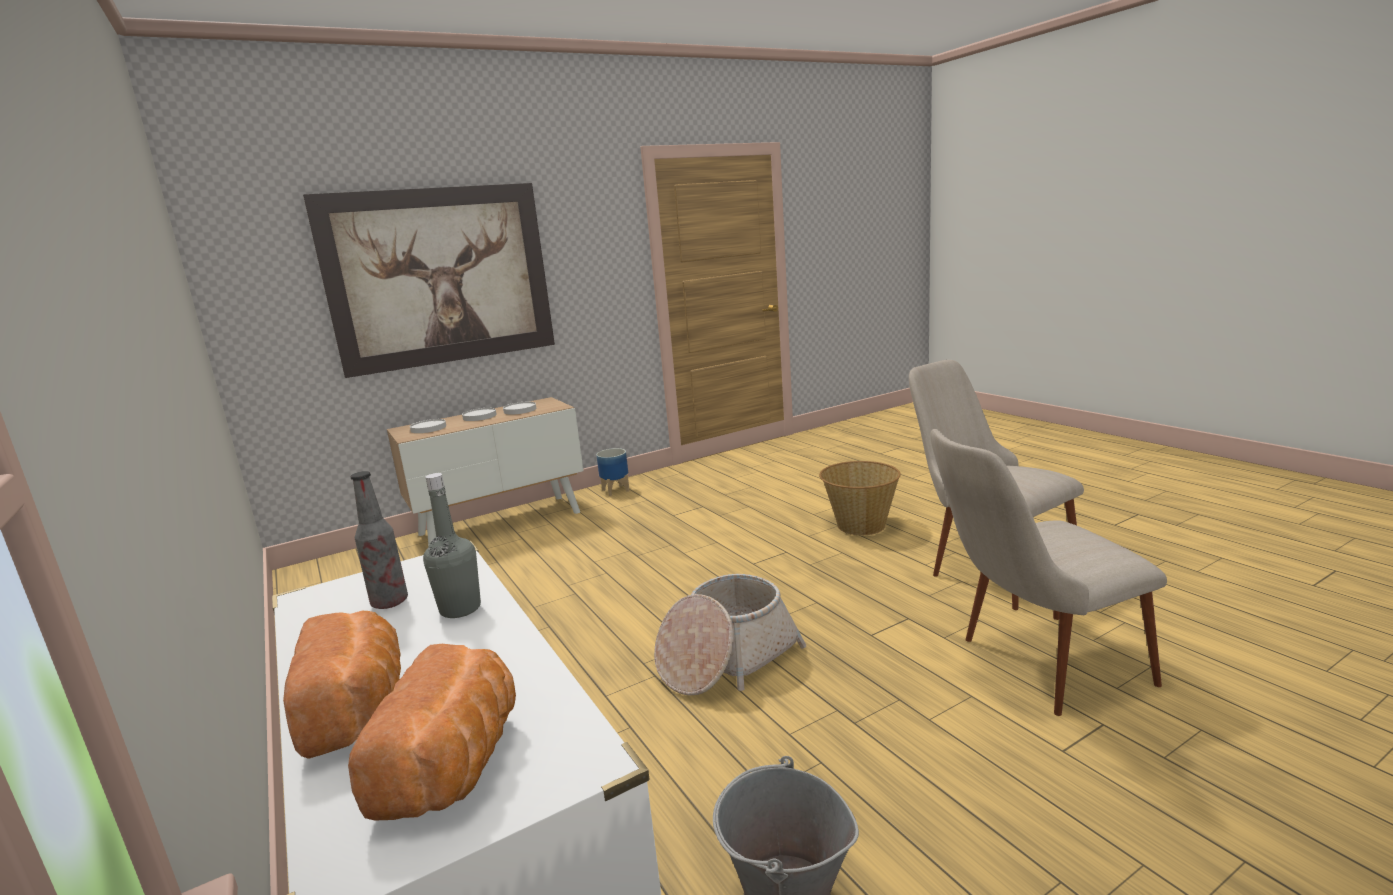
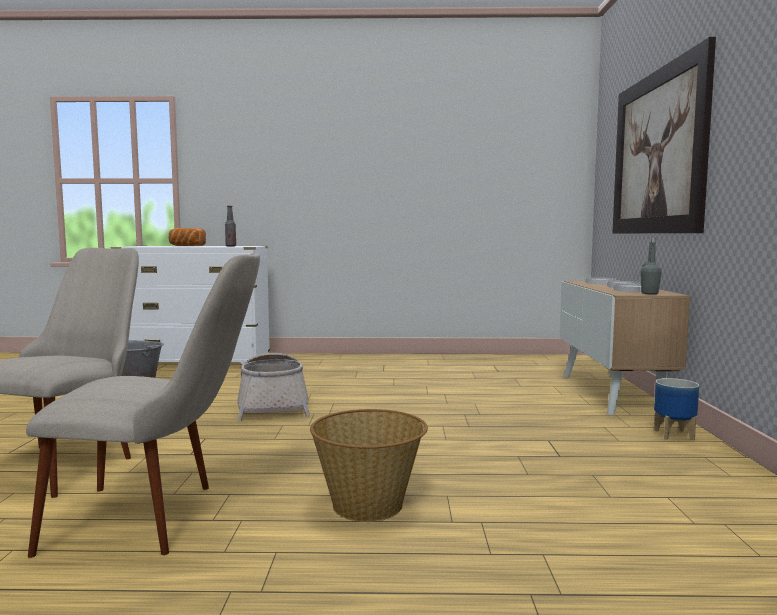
camera: 120 degrees right, 10 degrees down
(456, 763) = (149, 246): bread -> none
(460, 609) = (208, 246): grey bottle -> grey bottle (649, 293)

